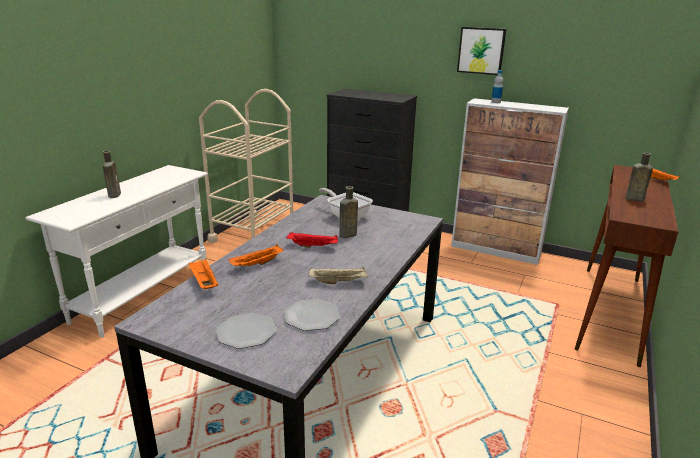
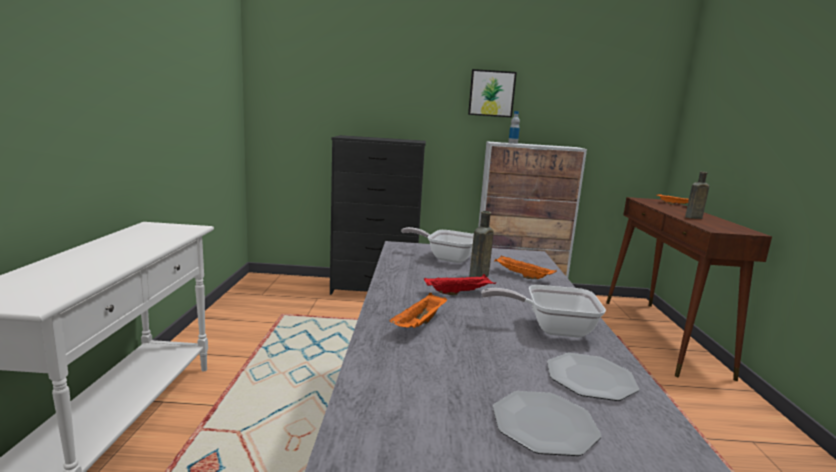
camera: 25 degrees left, 10 degrees down
(114, 194) = (88, 260): brown bottle -> none
(204, 282) = (376, 362): orange tray -> orange tray (521, 276)
(253, 233) = (243, 314): beige cart -> none
(338, 282) = (551, 328): beige tray -> frying pan

